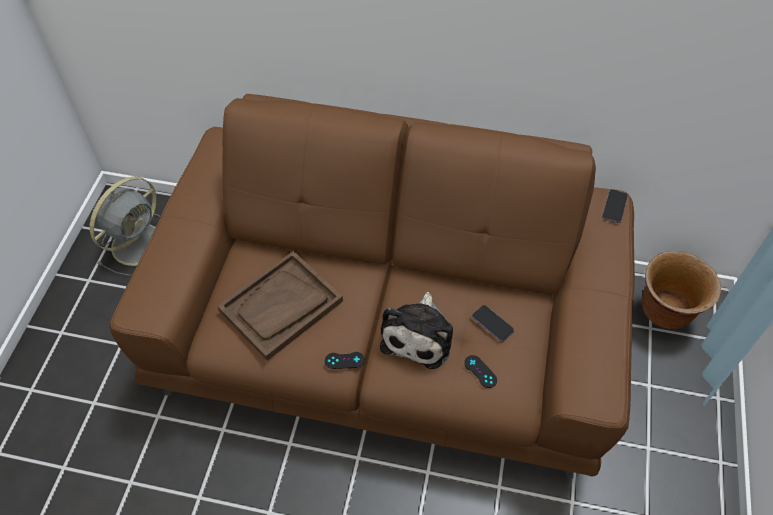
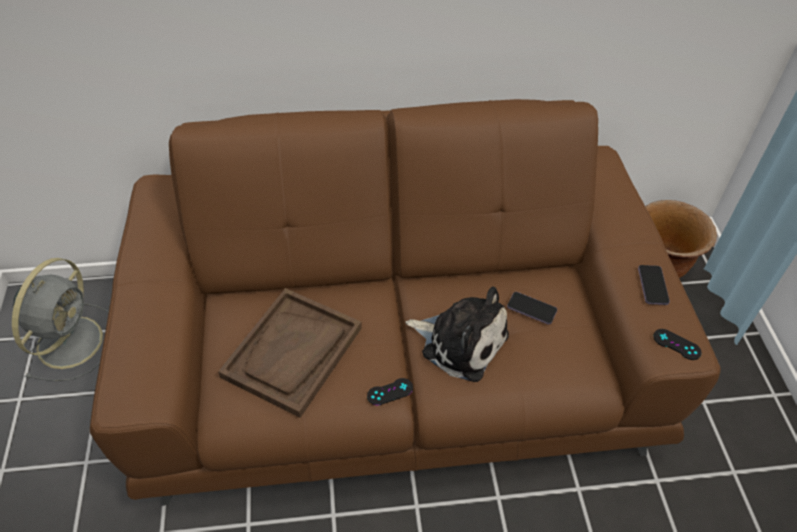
camera: 20 degrees left, 5 degrees down
(419, 335) = (460, 341): plush toy -> plush toy turned 60 degrees counterclockwise
(480, 371) = (541, 361): black game controller -> black game controller (676, 344)
(614, 207) = (606, 161): phone -> phone (652, 286)

